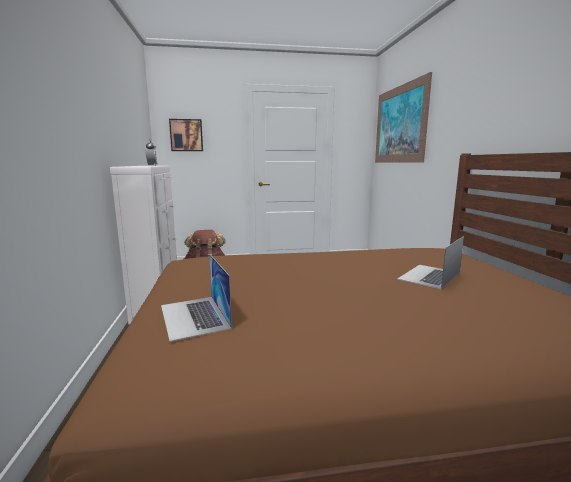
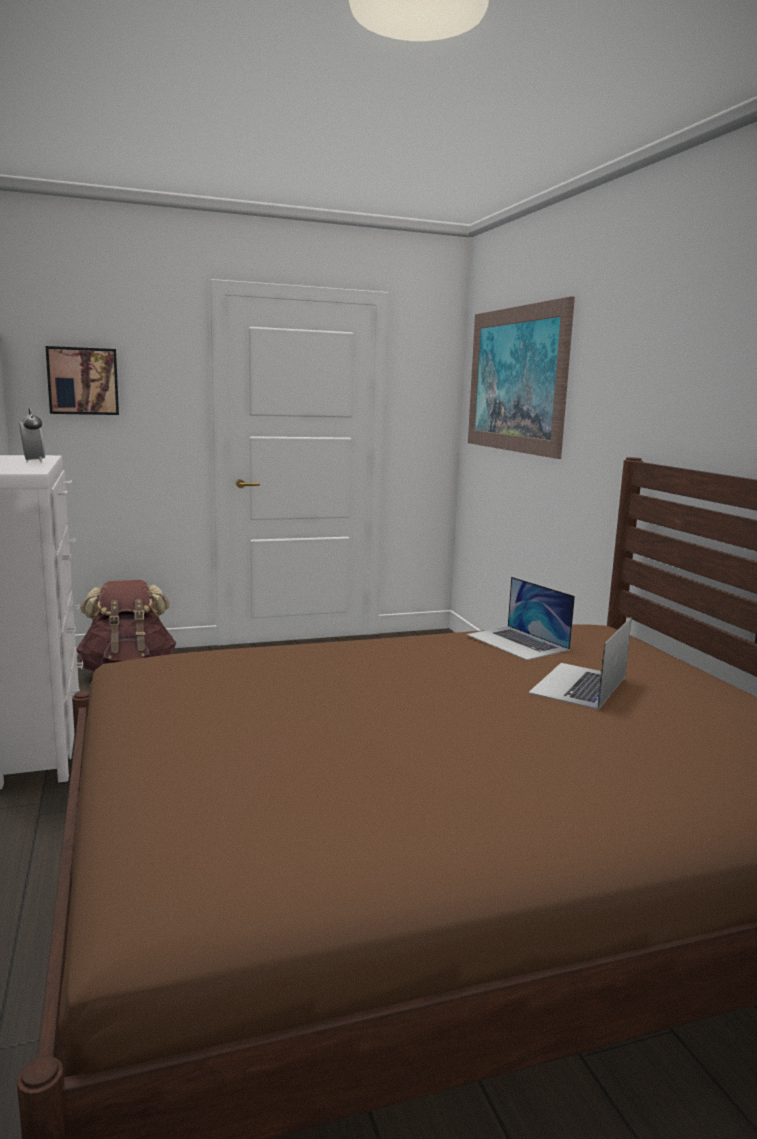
camera: 10 degrees left, 0 degrees up
(194, 316) = (212, 778): laptop -> laptop (517, 642)

